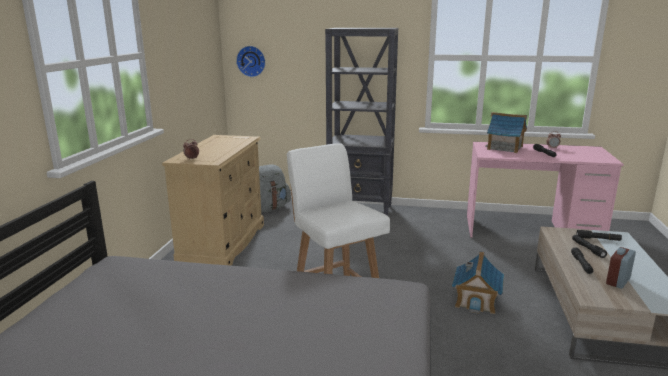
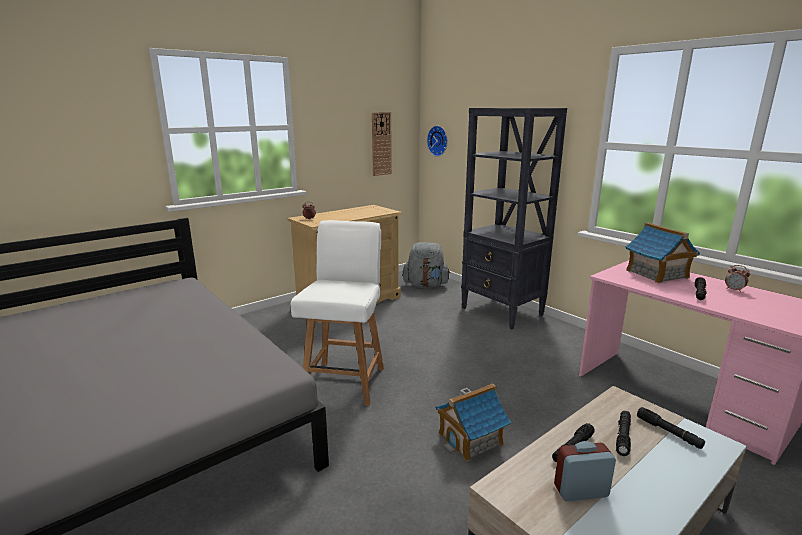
camera: 40 degrees right, 0 degrees up
(202, 68) = (381, 144): none -> wall clock

